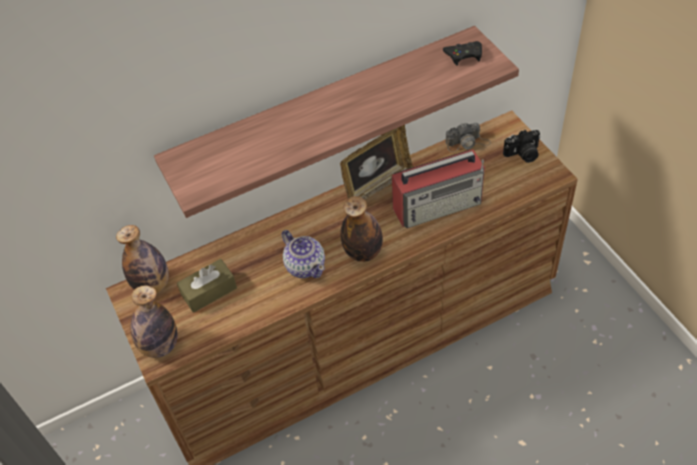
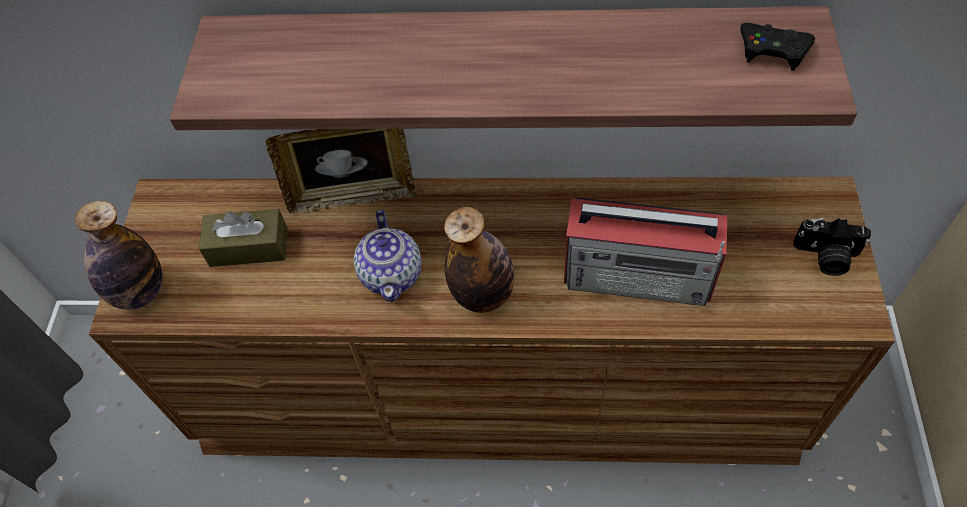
camera: 30 degrees right, 5 degrees up
(152, 285) = (191, 203): bottle -> none
(377, 185) = (570, 202): picture frame -> picture frame (352, 195)
(467, 143) = (748, 198): camera -> none

